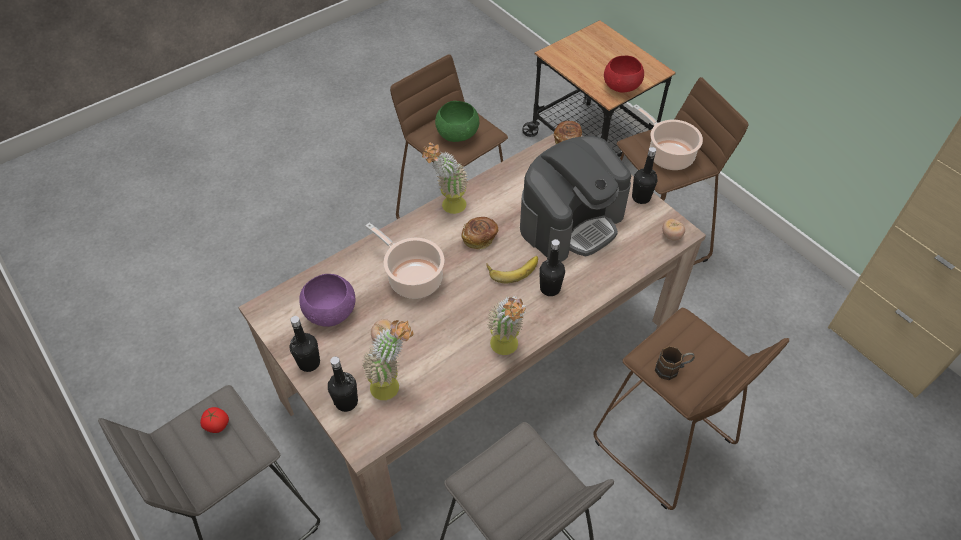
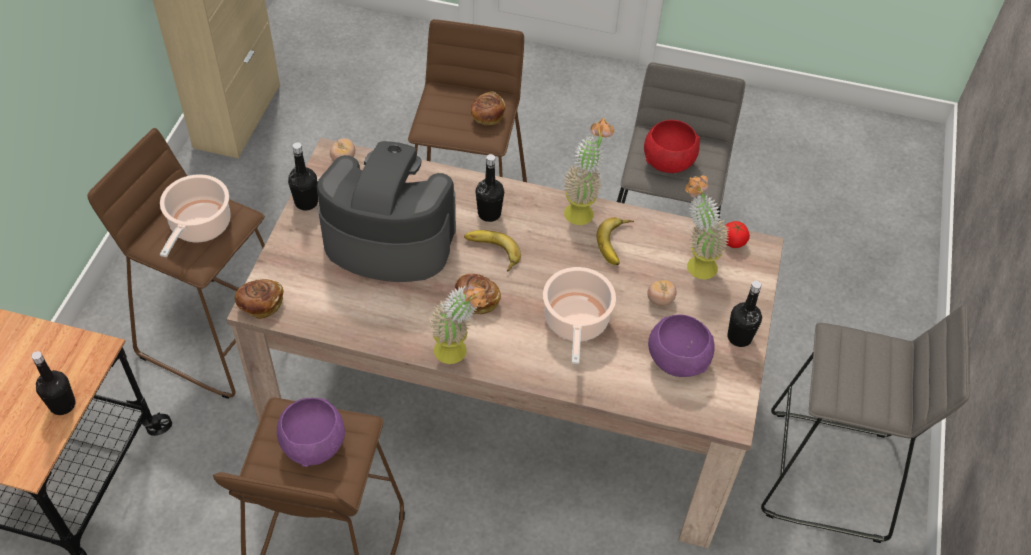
camera: 130 degrees left, 0 degrees up
(217, 425) = (850, 381): tomato -> tomato (733, 241)
(346, 402) = (741, 284): black bottle -> black bottle (62, 405)
(454, 348) = (618, 244): none -> banana
(458, 135) = (313, 444): green bowl -> purple bowl
(621, 87) = (67, 347): red bowl -> red bowl (668, 161)
(672, 369) = (487, 116): brown mug -> bread

